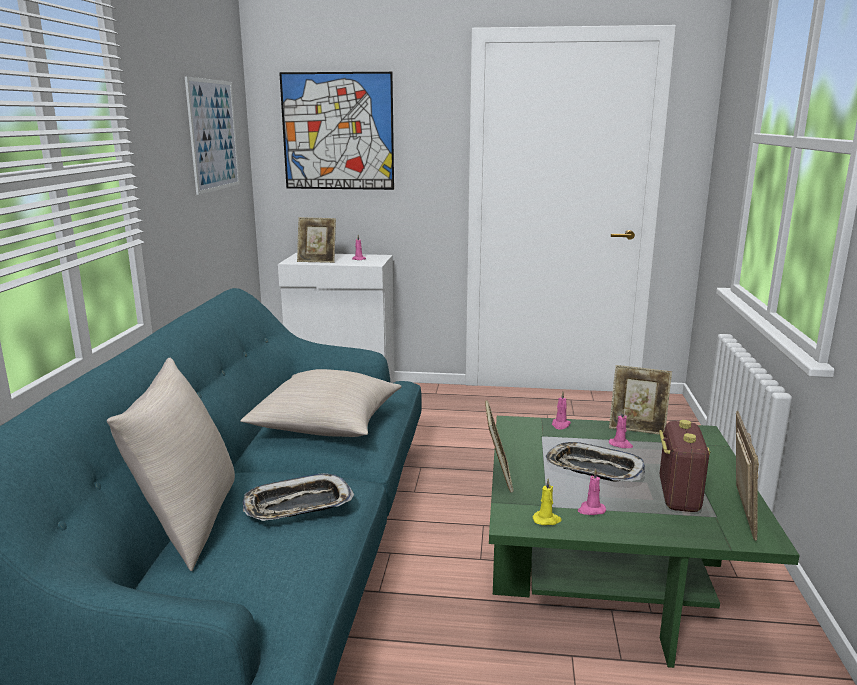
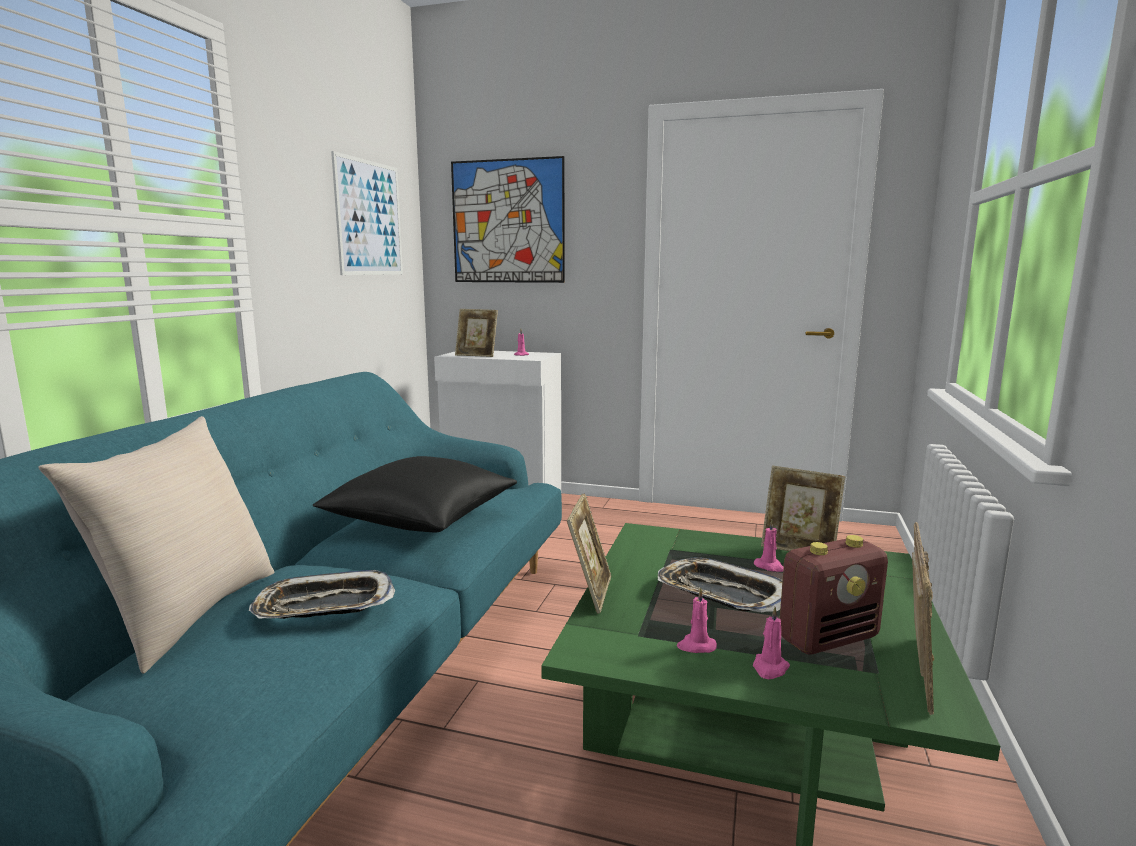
camera: 10 degrees right, 5 degrees down
(326, 424) = (421, 519): beige pillow -> black pillow
(547, 520) = (629, 653): yellow candle -> none
(560, 425) = (699, 538): pink candle -> pink candle (770, 668)
(678, 496) = (828, 638): radio -> radio turned 45 degrees clockwise

